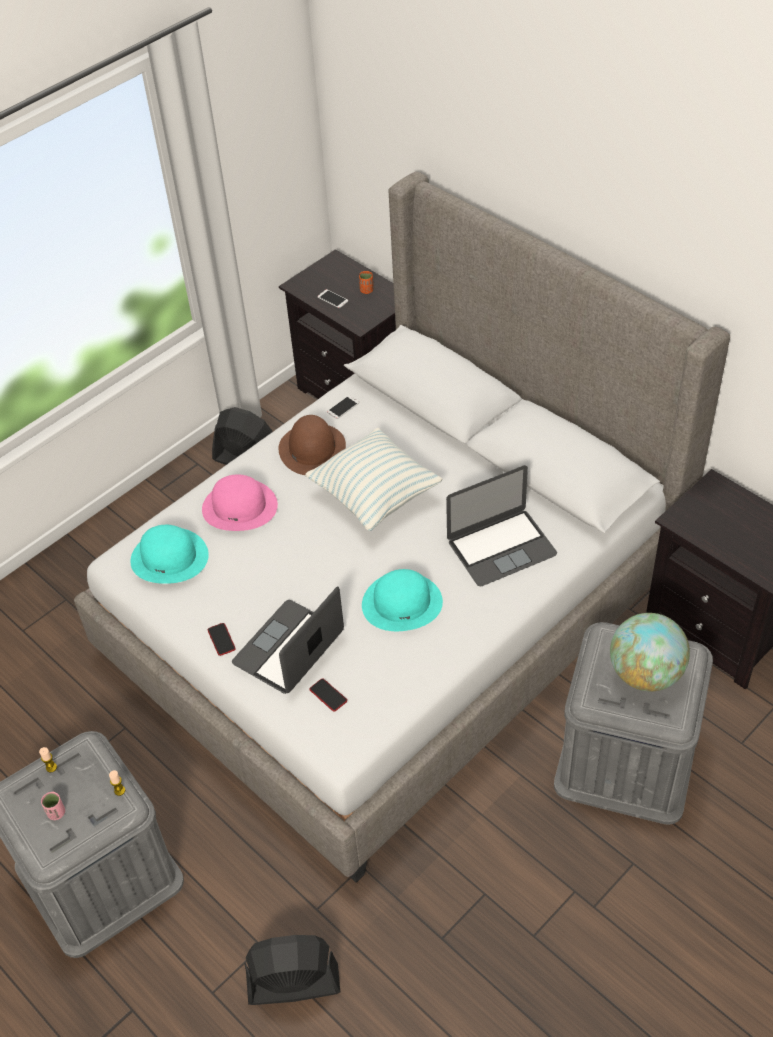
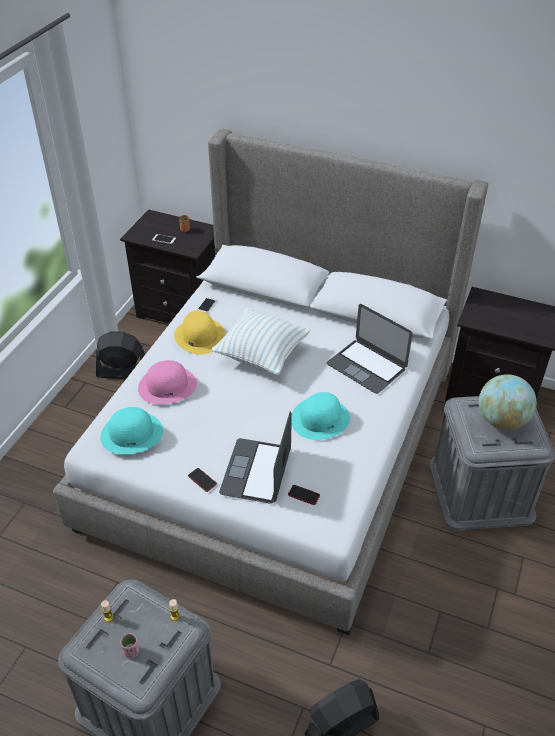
camera: 25 degrees left, 5 degrees down
(312, 448) = (199, 336): brown hat -> yellow hat
(501, 547) = (366, 366): laptop -> laptop turned 90 degrees clockwise

